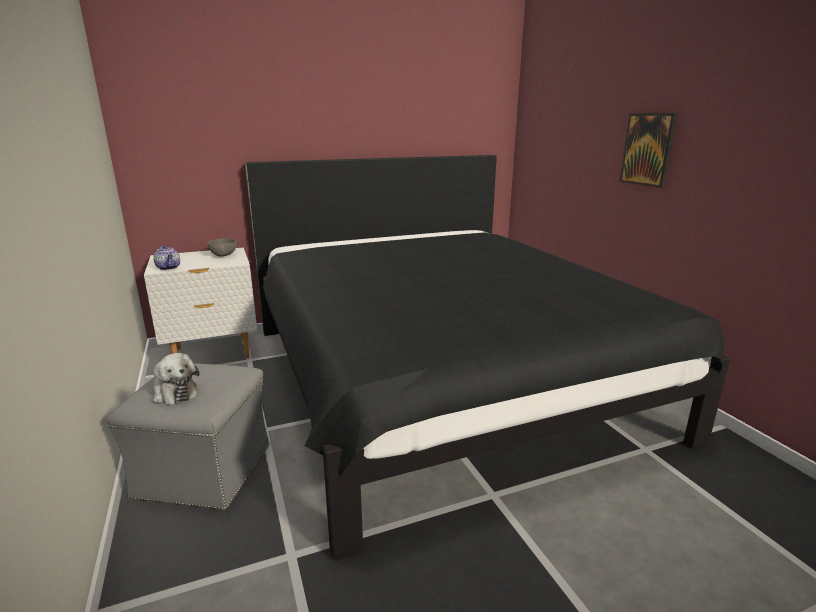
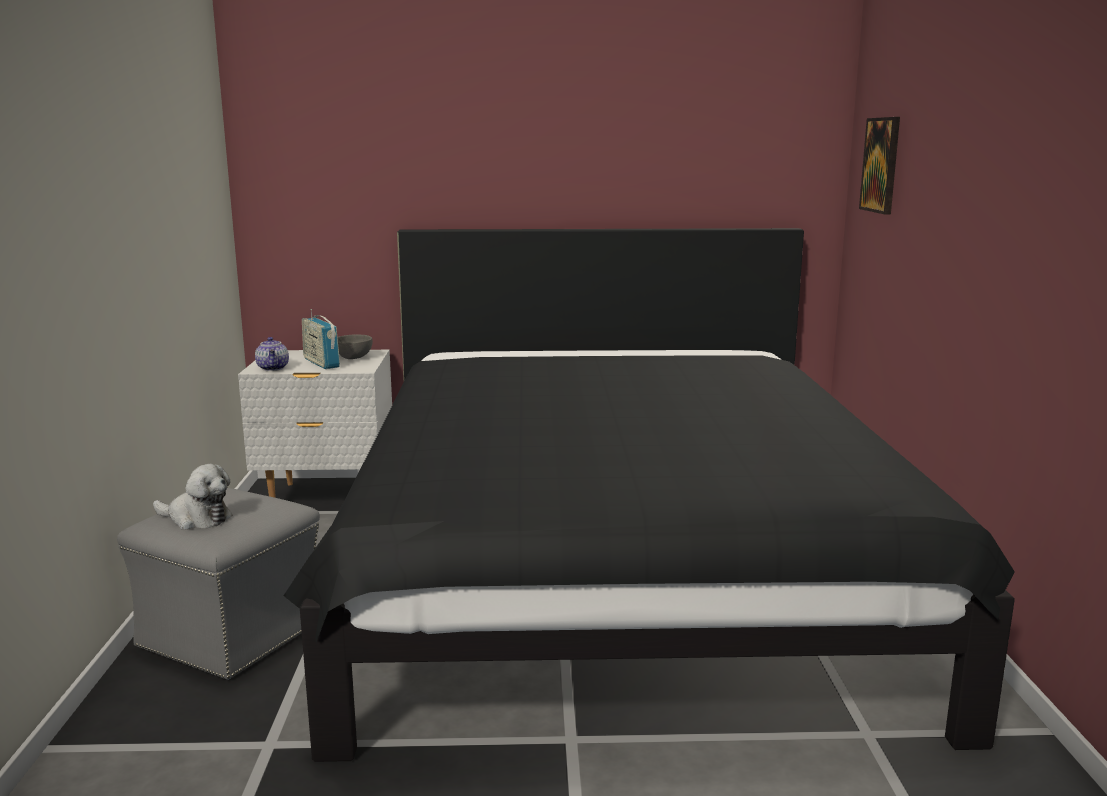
camera: 20 degrees right, 5 degrees down
(174, 392) = (196, 518): plush toy -> plush toy turned 45 degrees counterclockwise
(203, 261) = (321, 363): none -> radio
(648, 149) = (979, 234): picture -> picture (881, 165)

